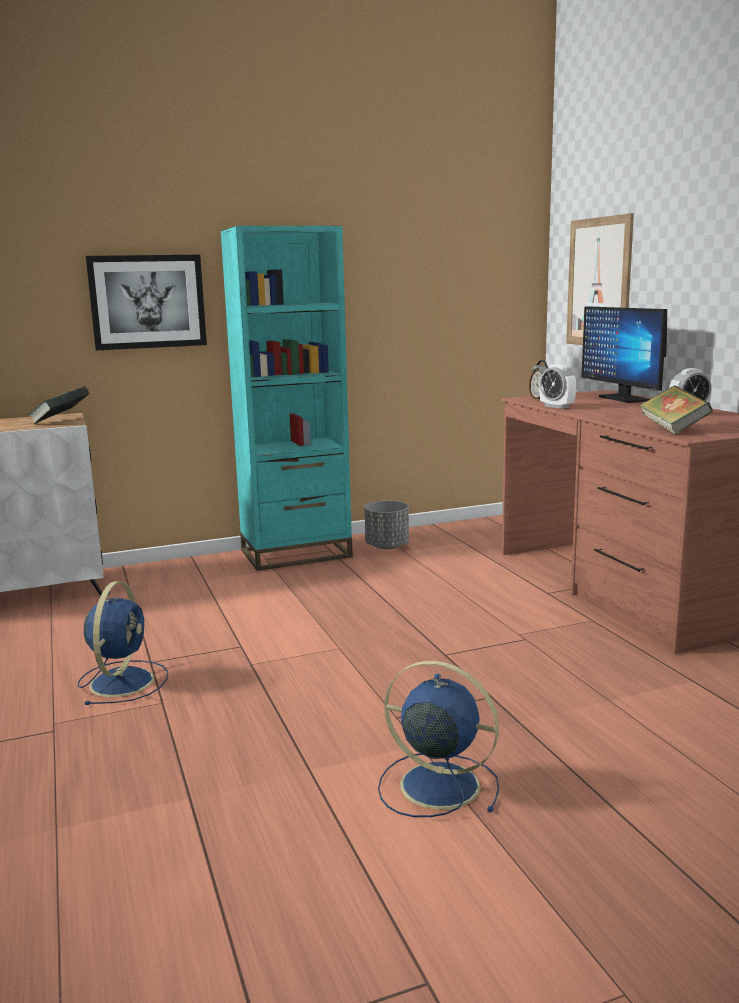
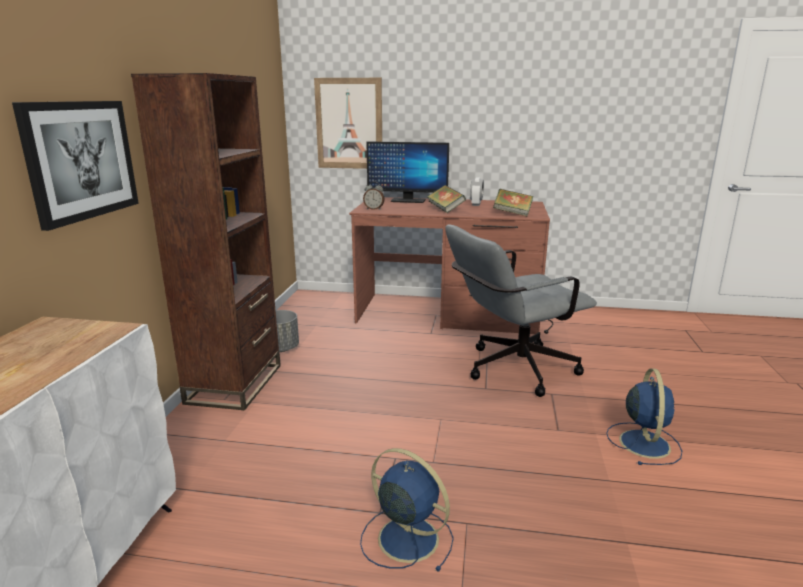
camera: 60 degrees left, 5 degrees up
(60, 421) = (85, 331): book -> book (445, 209)
(296, 554) = (235, 384): turquoise bookcase -> brown bookcase
(436, 784) = (644, 442): blue fan -> blue fan turned 135 degrees clockwise
(521, 659) = (511, 370): none -> grey office chair
(556, 406) = (407, 212): alarm clock -> none

